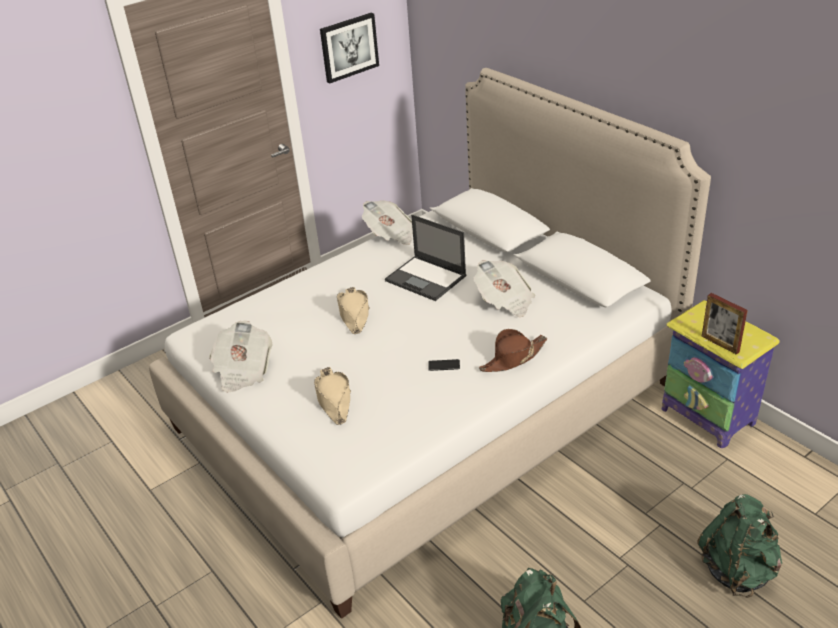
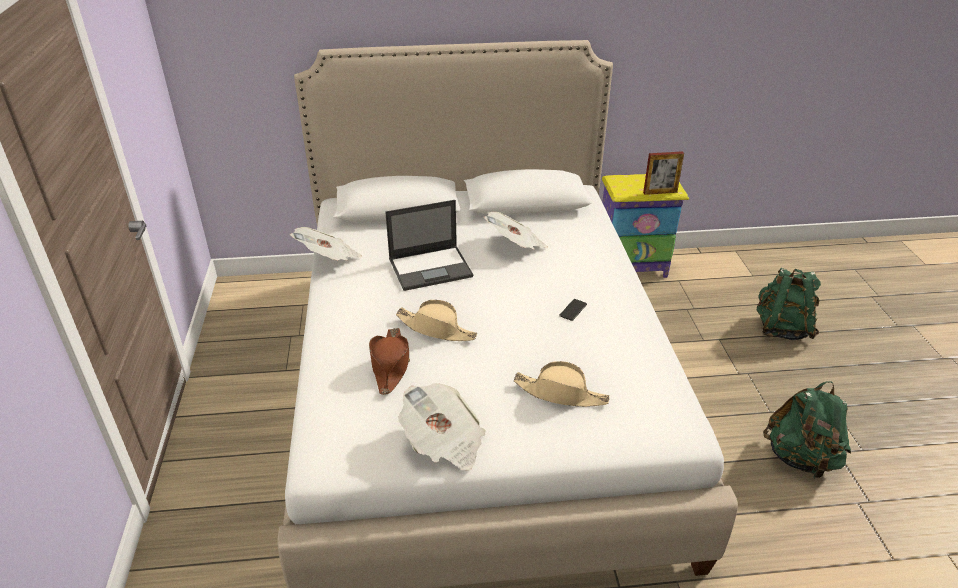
camera: 60 degrees left, 0 degrees up
(349, 47) = (135, 77): picture -> none
(513, 358) = (598, 273): brown hat -> brown hat (390, 365)

